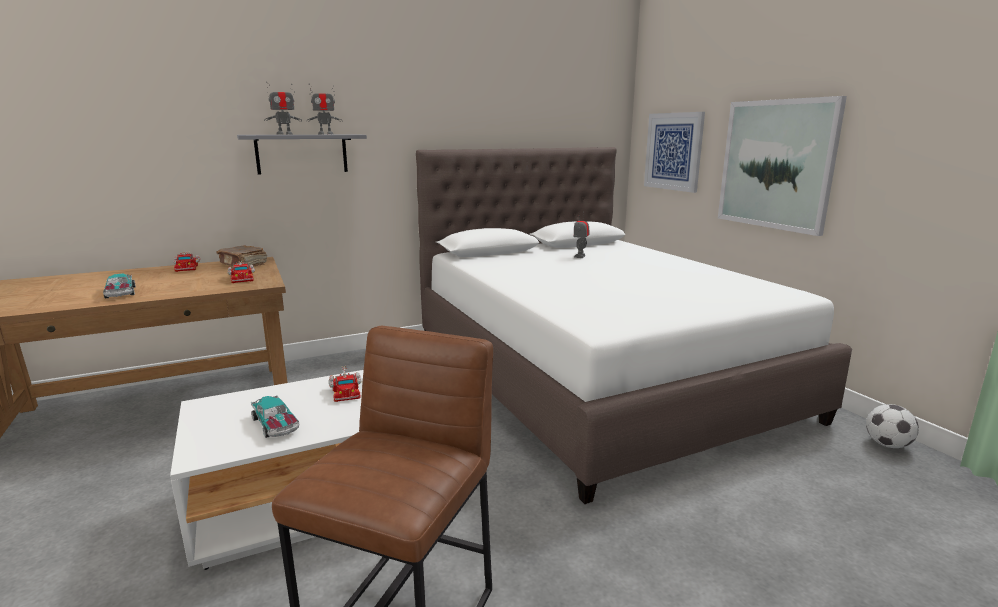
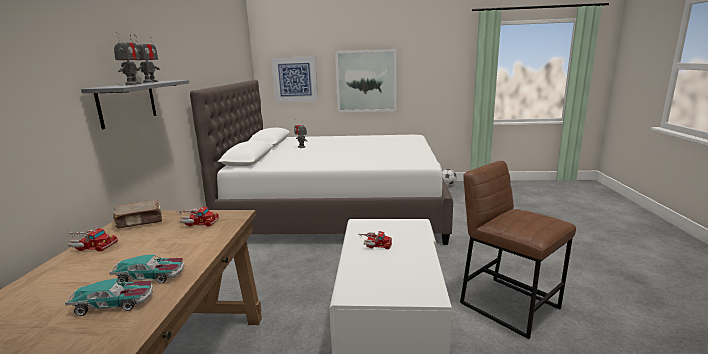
camera: 60 degrees left, 0 degrees up
(276, 424) = (406, 269): toy car -> toy car (115, 303)

